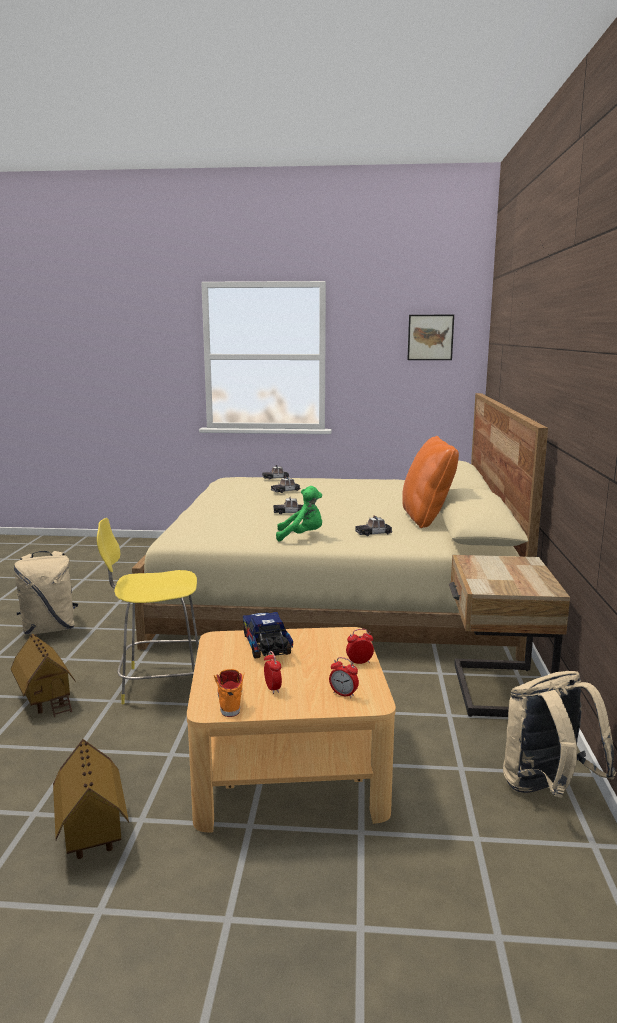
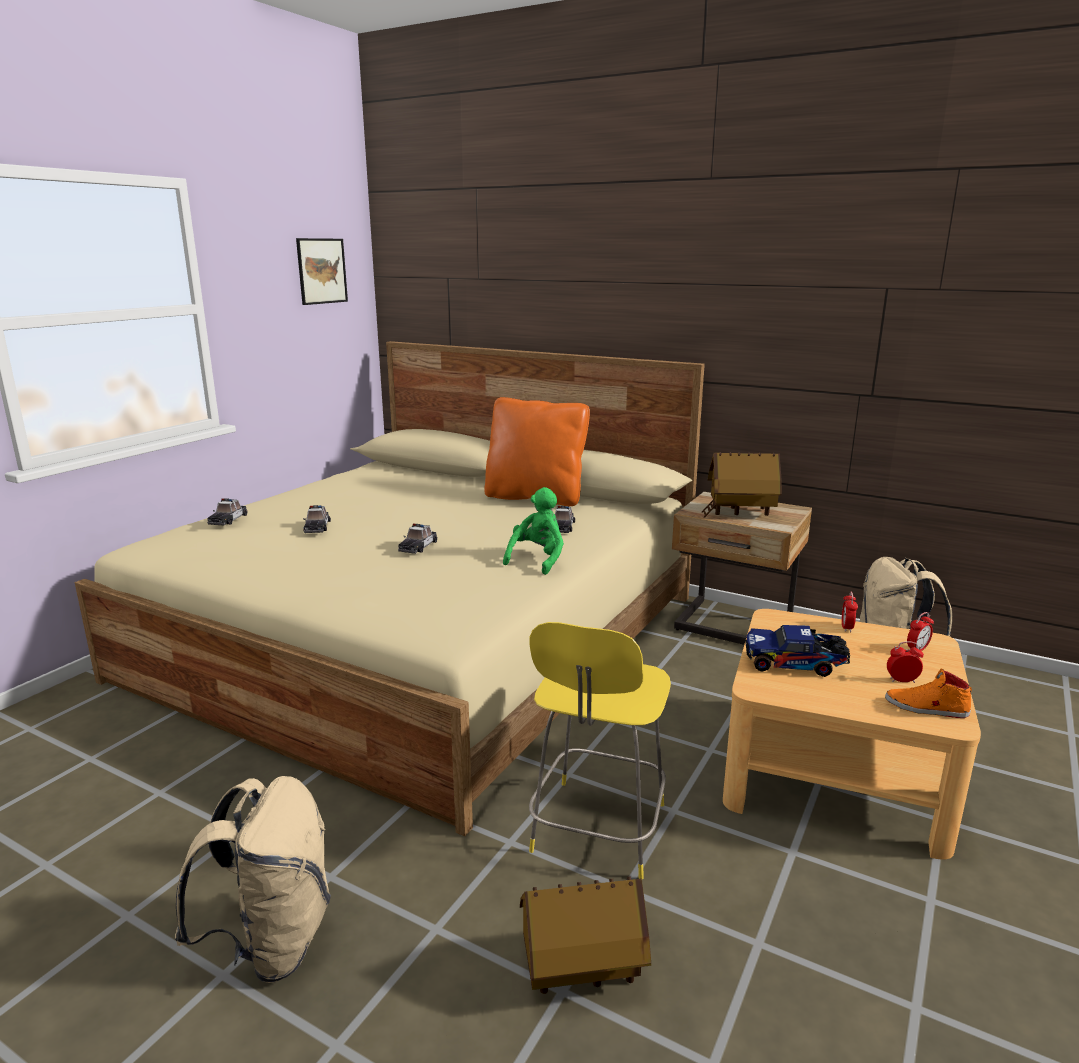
camera: 65 degrees left, 5 degrees up
(91, 833) = (959, 949): toy house -> toy house (740, 513)

